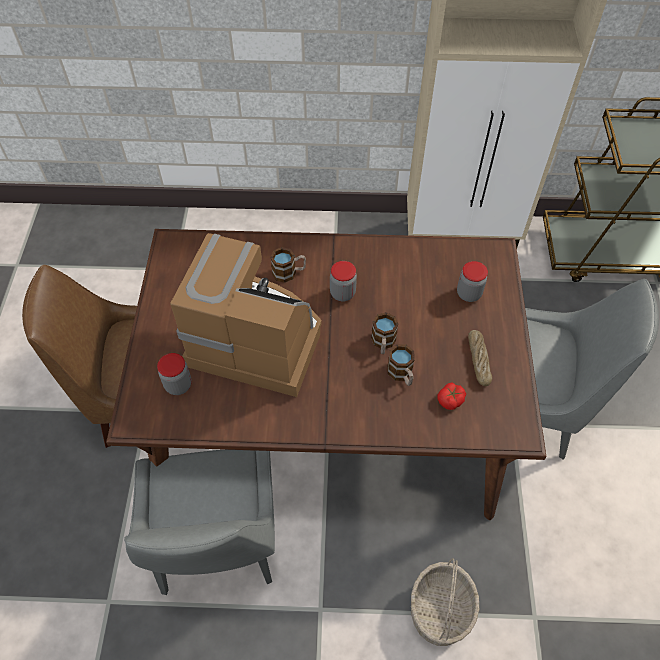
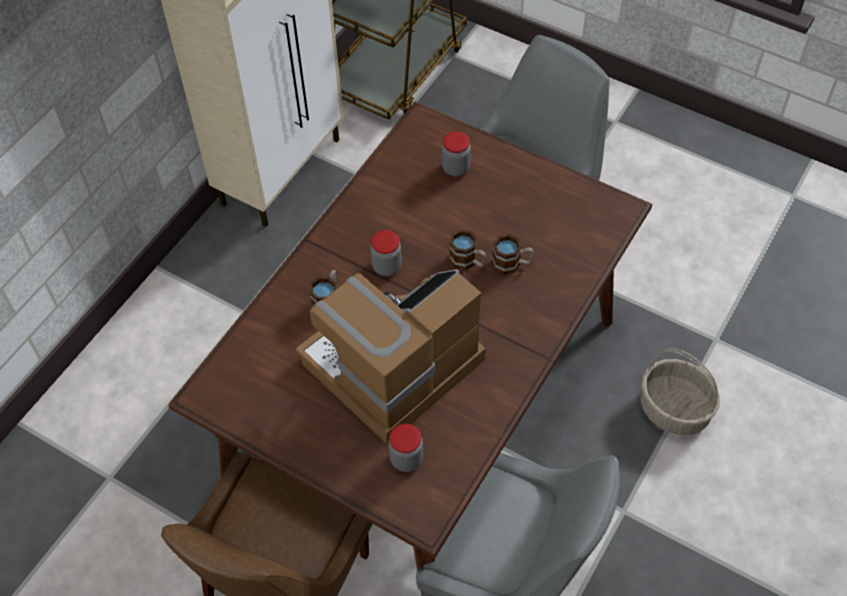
camera: 60 degrees left, 0 degrees up
(450, 400) = (560, 240): tomato -> none
(478, 360) = (532, 199): bread -> none

